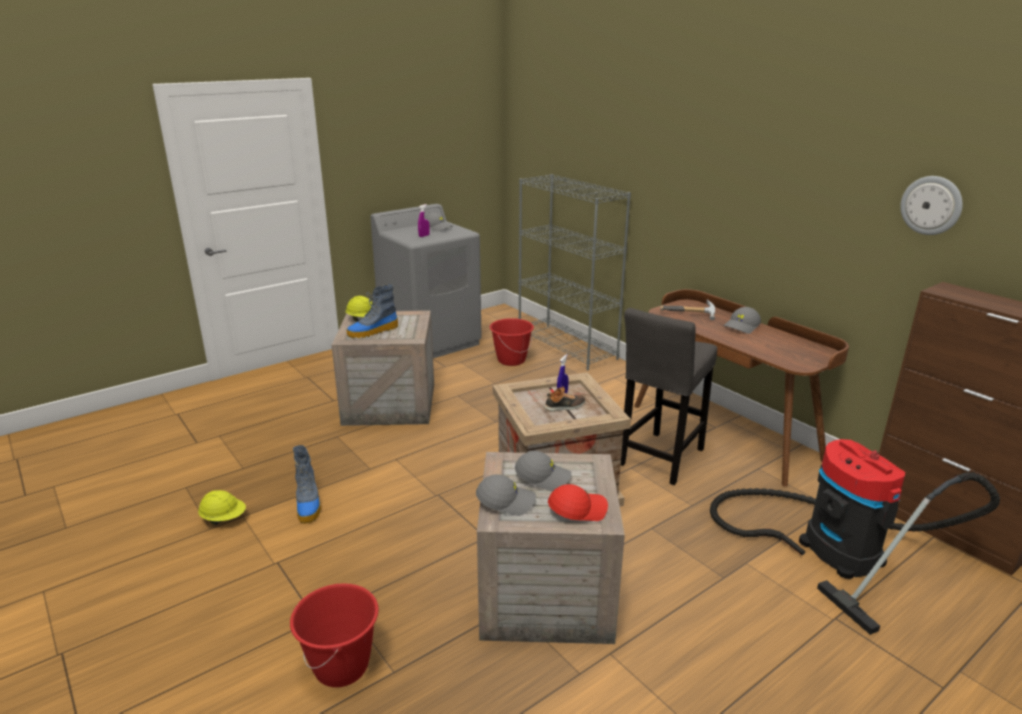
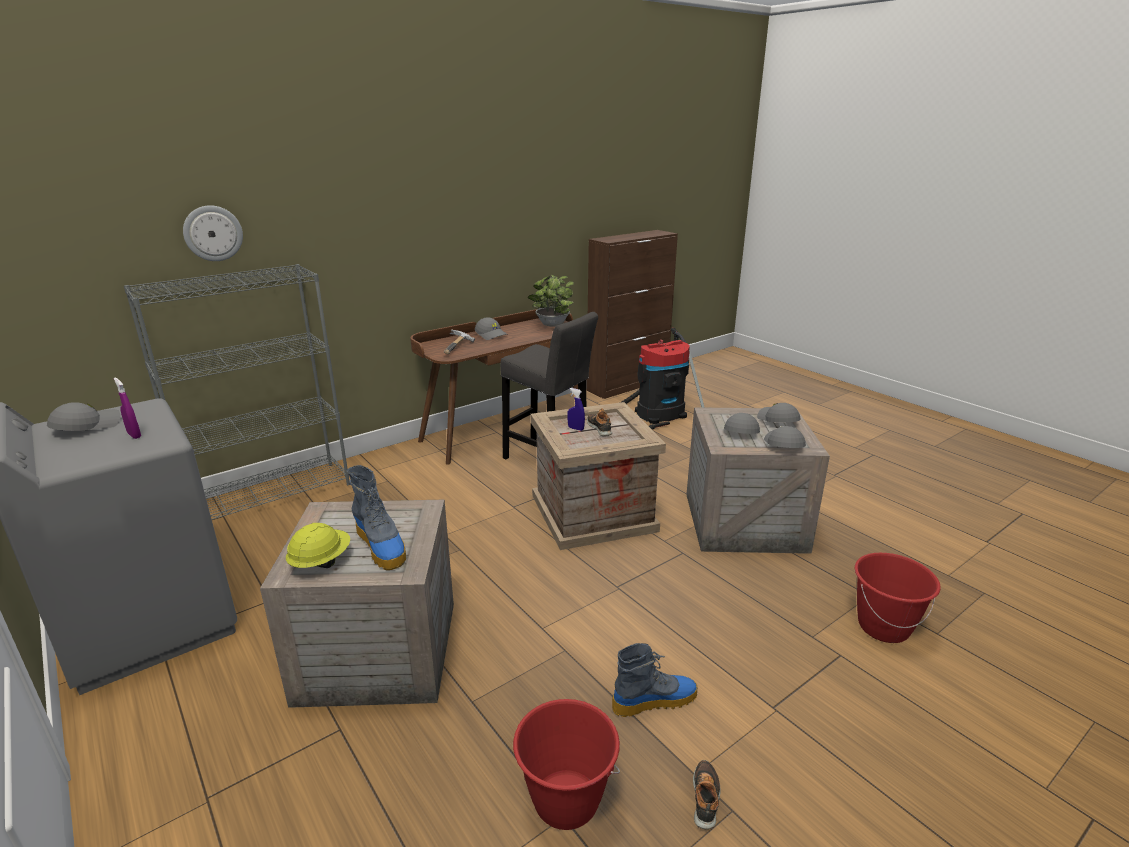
camera: 90 degrees left, 0 degrees up
(224, 519) = (705, 798): yellow hard hat -> shoe
(511, 360) = (286, 538): red bucket -> red bucket (565, 801)
(577, 509) = (777, 420): red cap -> grey cap
(805, 355) = (552, 325): none -> potted plant
(931, 205) = (570, 191): wall clock -> wall clock (213, 233)

